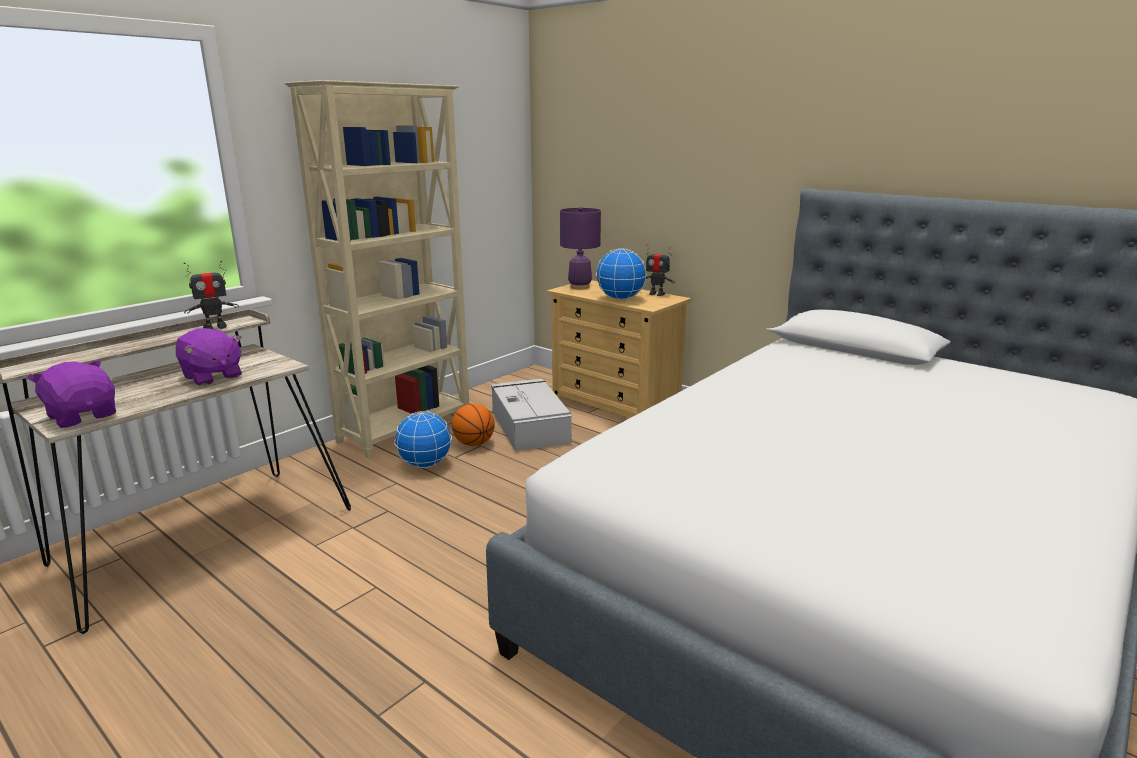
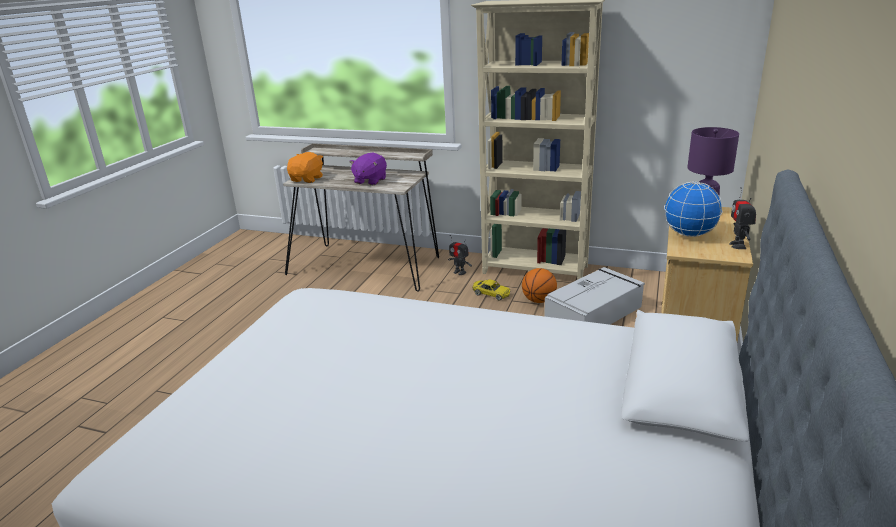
camera: 70 degrees right, 5 degrees up
(83, 416) = (307, 179): purple plush toy -> orange plush toy
(215, 327) = (401, 154): toy robot -> toy robot (459, 272)
(424, 464) = (491, 294): globe -> yellow toy car

